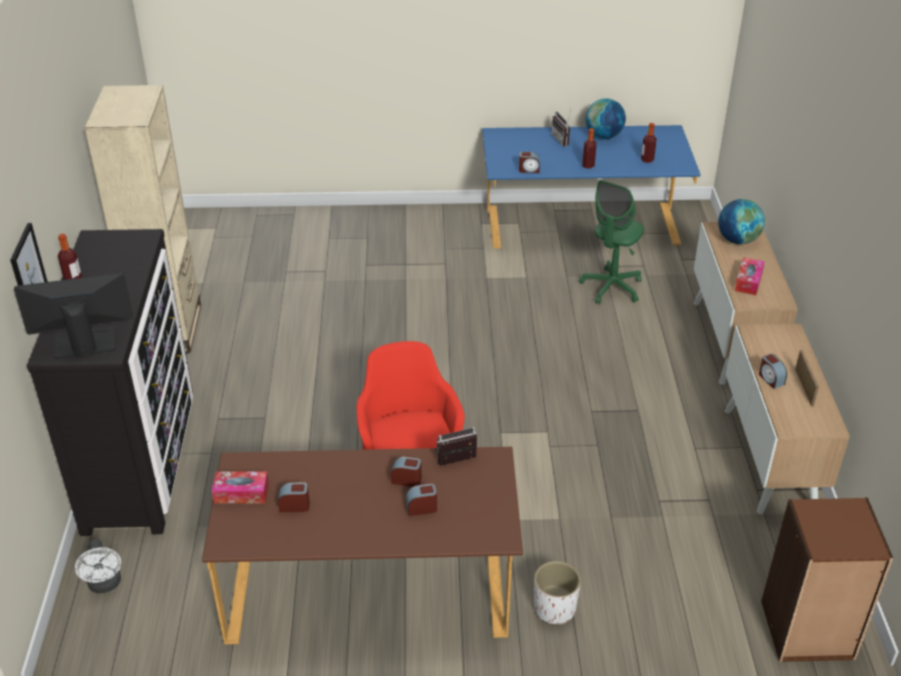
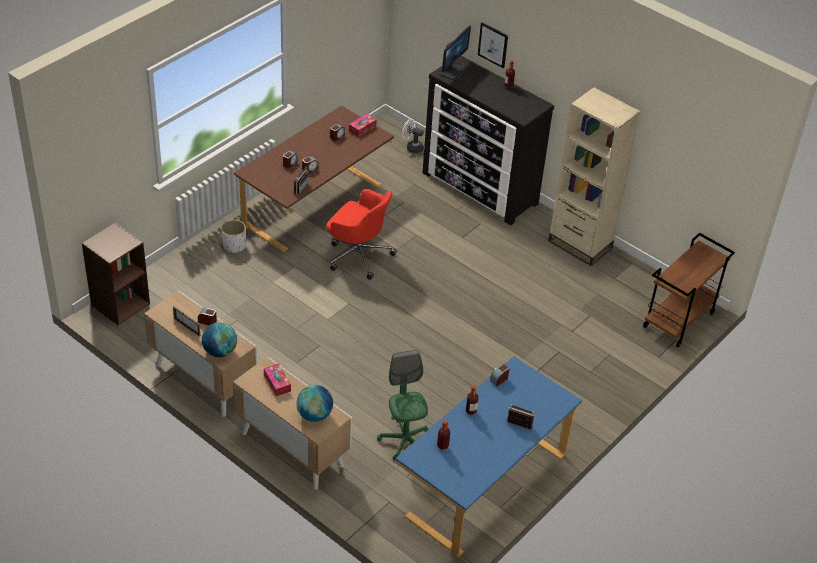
camera: 130 degrees right, 5 degrees up
(224, 223) = (678, 321): none -> brown cart
(603, 136) = (499, 451): globe -> globe (220, 351)

